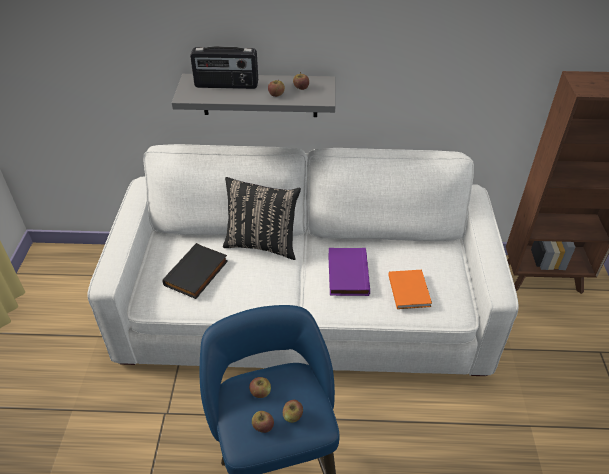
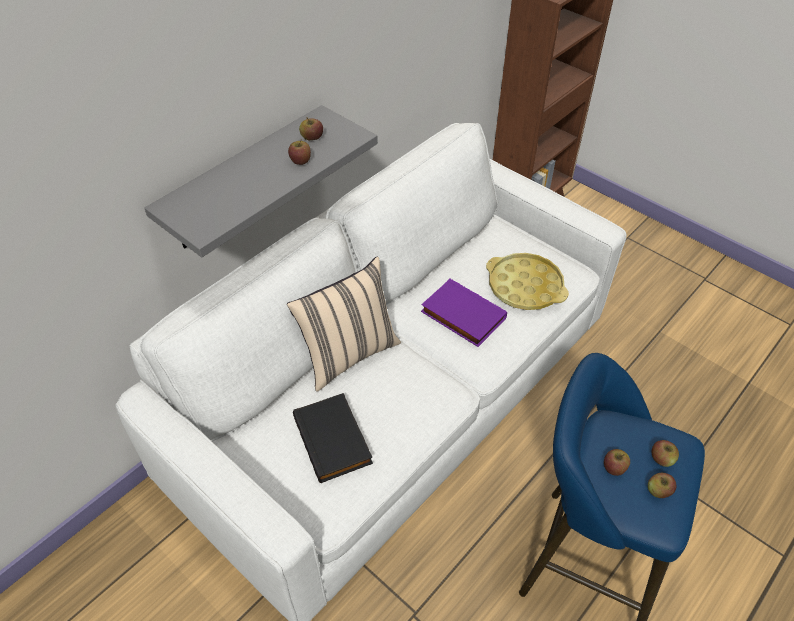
camera: 50 degrees left, 5 degrees up
(226, 85) = (227, 186): radio -> none
(262, 244) = (348, 354): black pillow -> beige pillow
(409, 289) = (525, 286): orange book -> yellow tray

